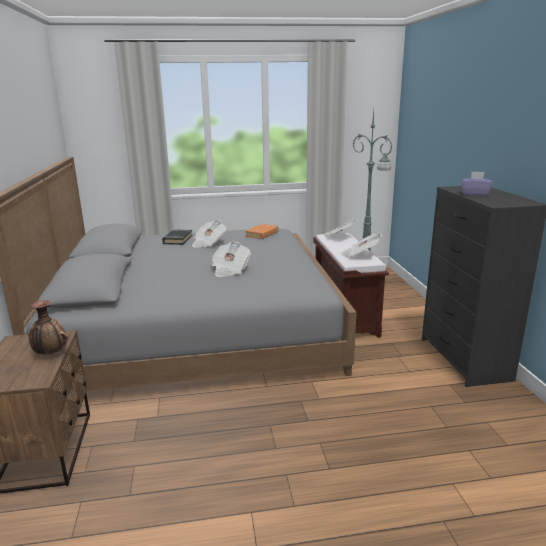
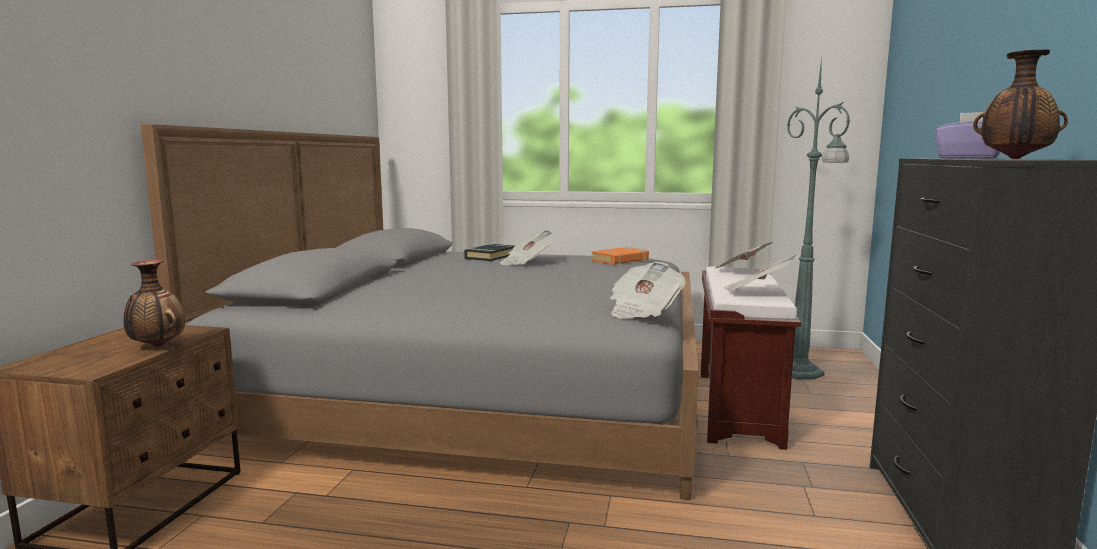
camera: 20 degrees right, 10 degrees down
(230, 270) = (520, 289): newspaper -> newspaper (643, 311)
(500, 202) = (1015, 159): none -> vase

